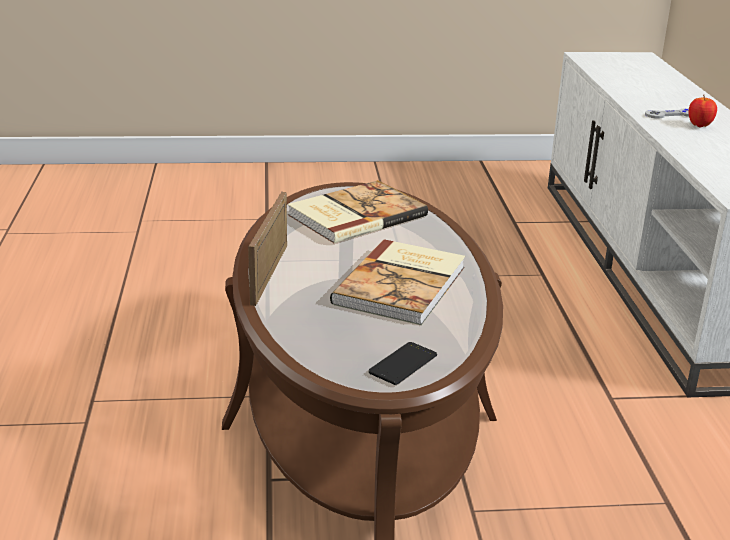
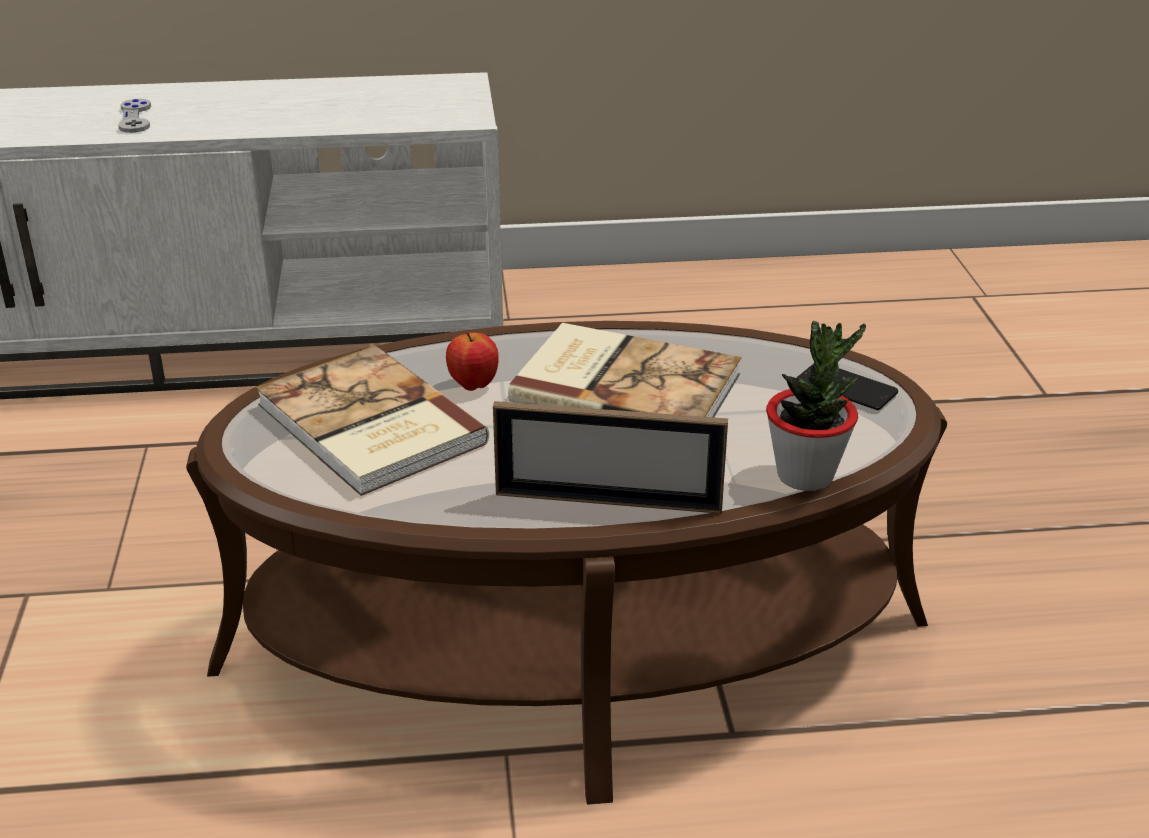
camera: 90 degrees left, 5 degrees up
(286, 336) = (805, 475): none -> potted plant
(699, 125) = (190, 107): apple -> apple (473, 385)

